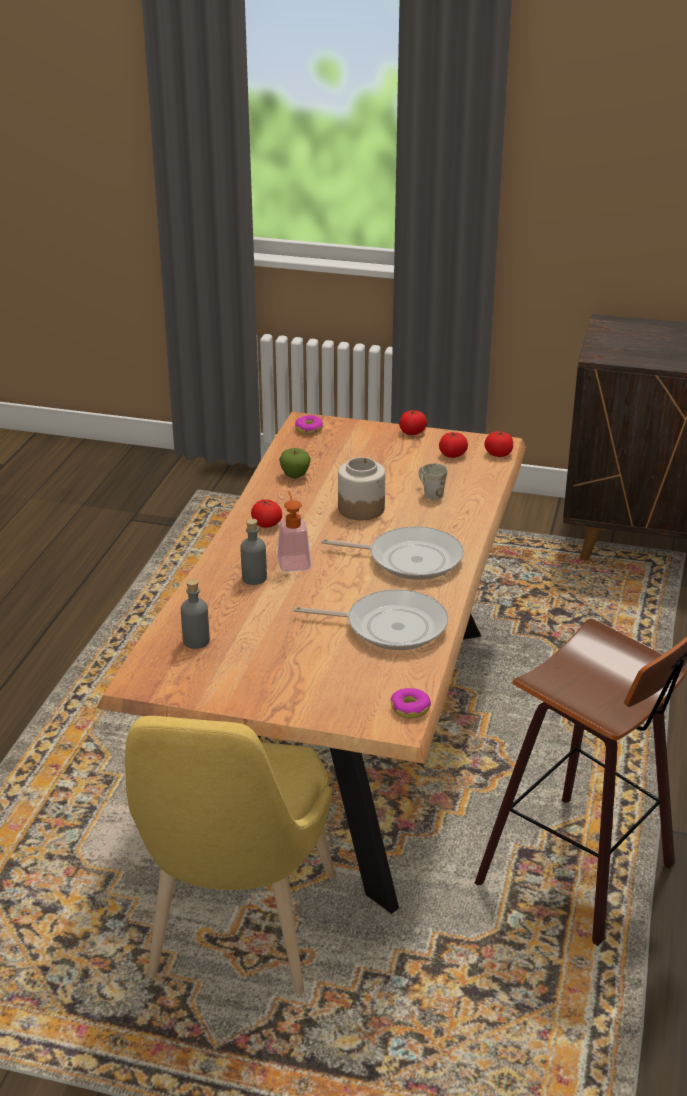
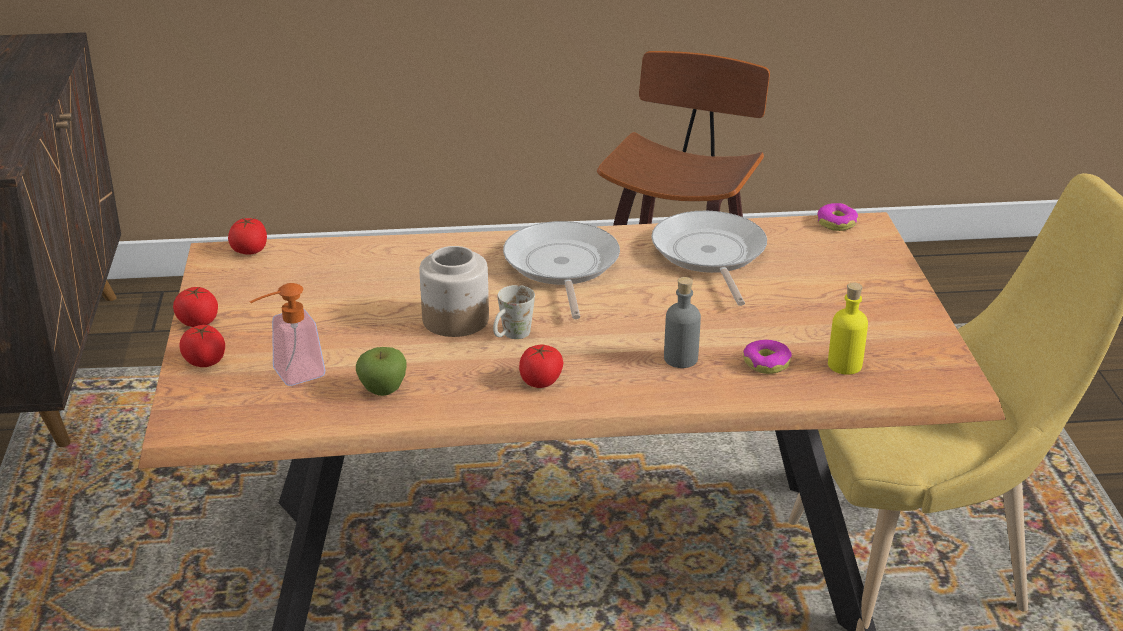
camera: 110 degrees left, 0 degrees up
(196, 641) = (845, 365): grey bottle -> yellow bottle
(293, 560) = (618, 341): soap dispenser -> soap dispenser (290, 375)
(308, 429) = (213, 413): donut -> donut (767, 363)
(429, 493) = (385, 280): white mug -> white mug (511, 336)
(452, 455) = (264, 281): tomato -> tomato (205, 361)

